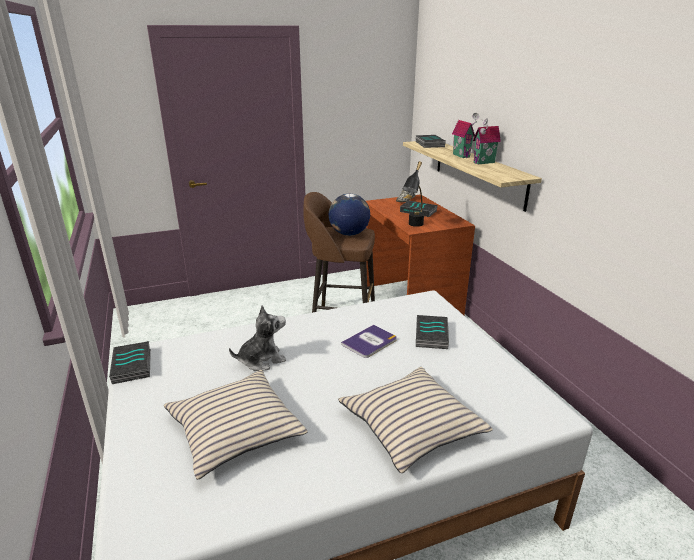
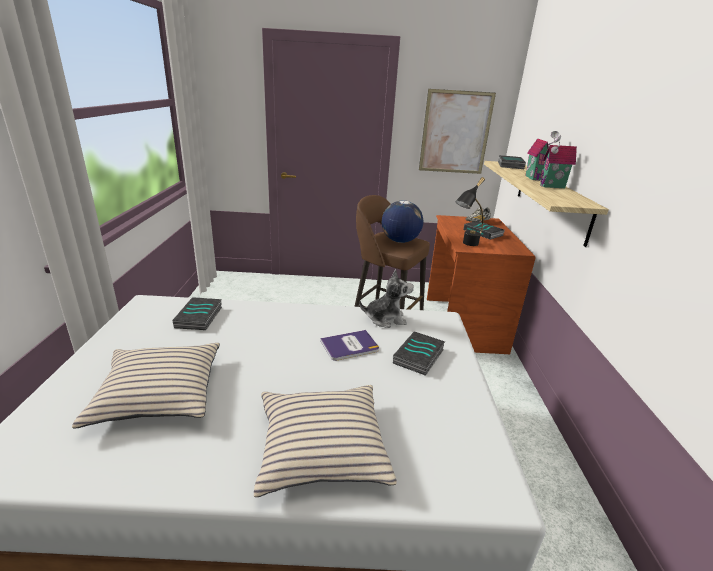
camera: 20 degrees right, 0 degrees up
(133, 366) = (135, 312): book -> book (200, 317)
(261, 360) = (238, 335): plush toy -> plush toy (385, 319)
(364, 116) = (455, 132): none -> picture

